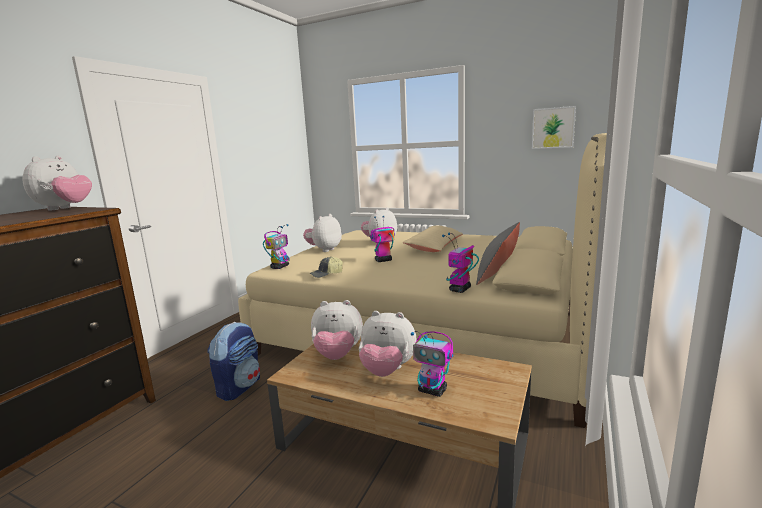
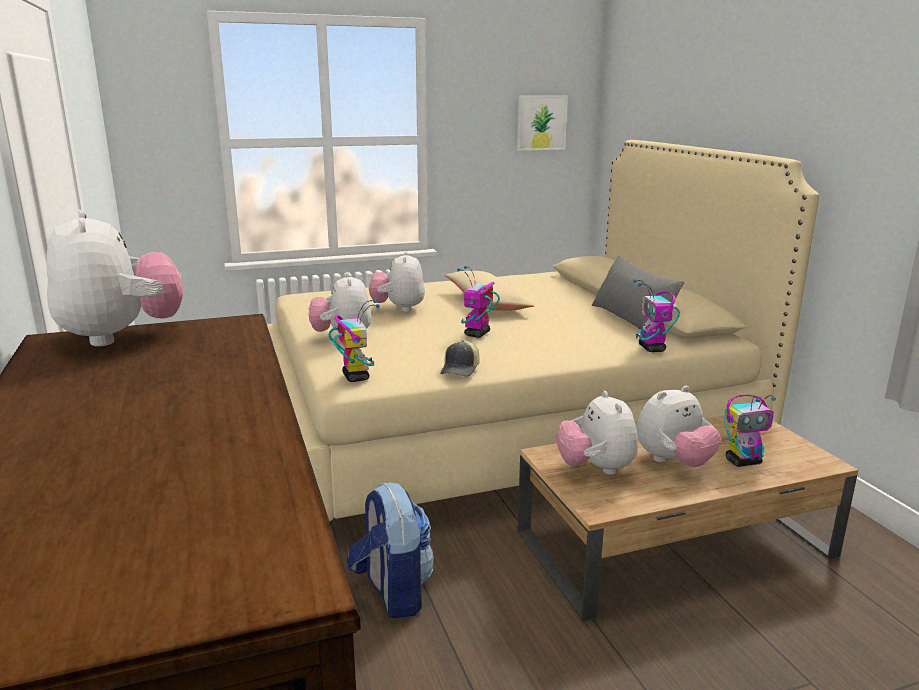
camera: 45 degrees left, 5 degrees up
(338, 355) = (595, 469): plush toy -> plush toy turned 120 degrees clockwise

